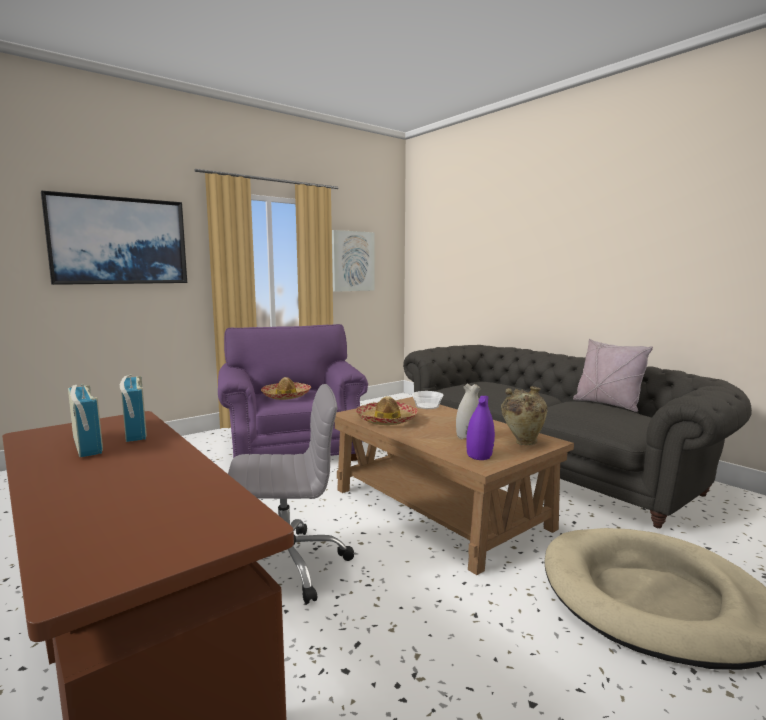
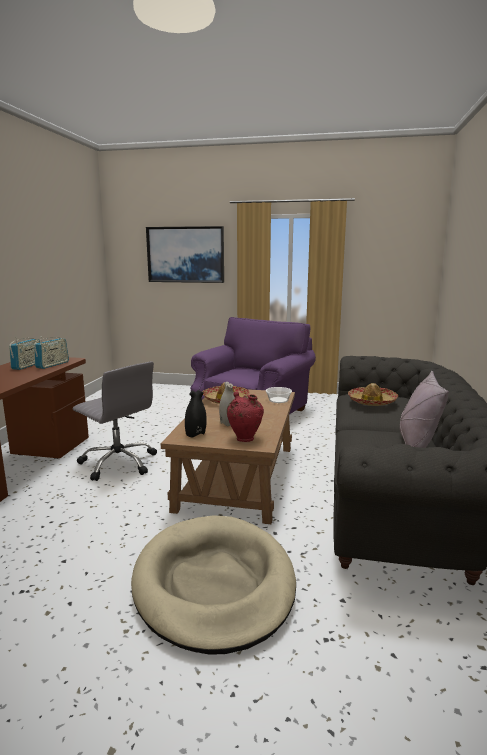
camera: 50 degrees right, 5 degrees up
(286, 396) = (239, 372): hat -> hat (372, 401)
(353, 261) = (373, 266): picture -> none
(479, 455) = (196, 434): purple vase -> black vase
(522, 442) = (245, 439): beige vase -> red vase

